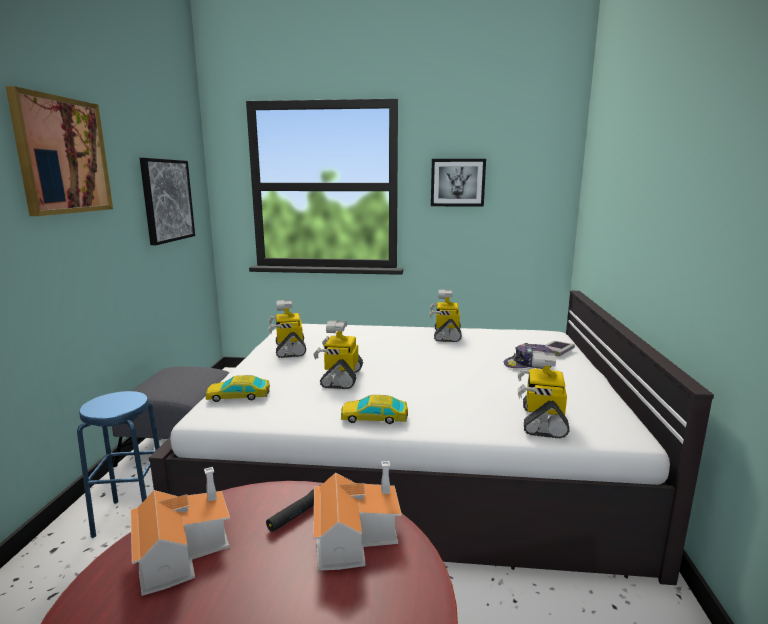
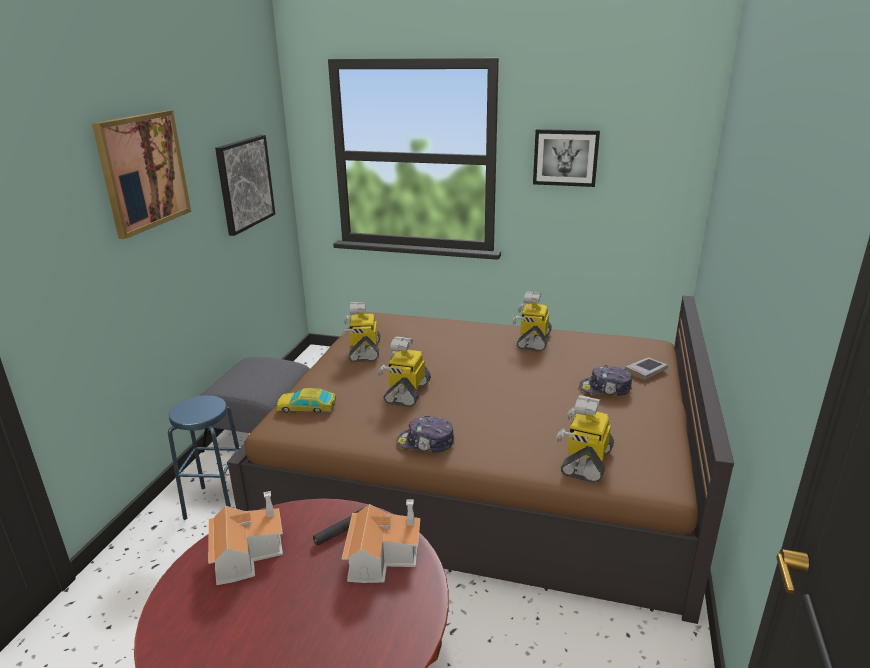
camera: 10 degrees right, 10 degrees up
(374, 417) = (425, 443): toy car -> cap
(415, 457) = (485, 468): white bed -> brown bed

